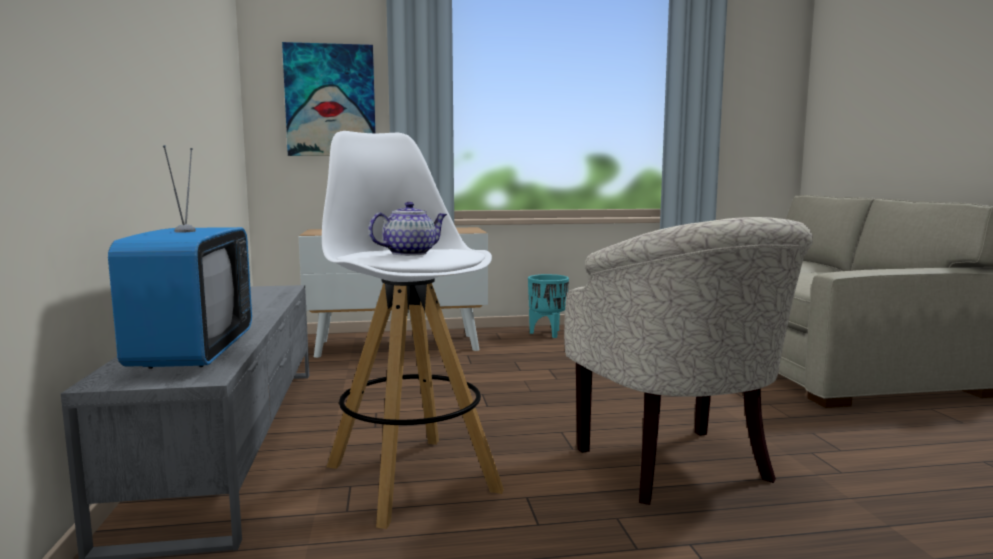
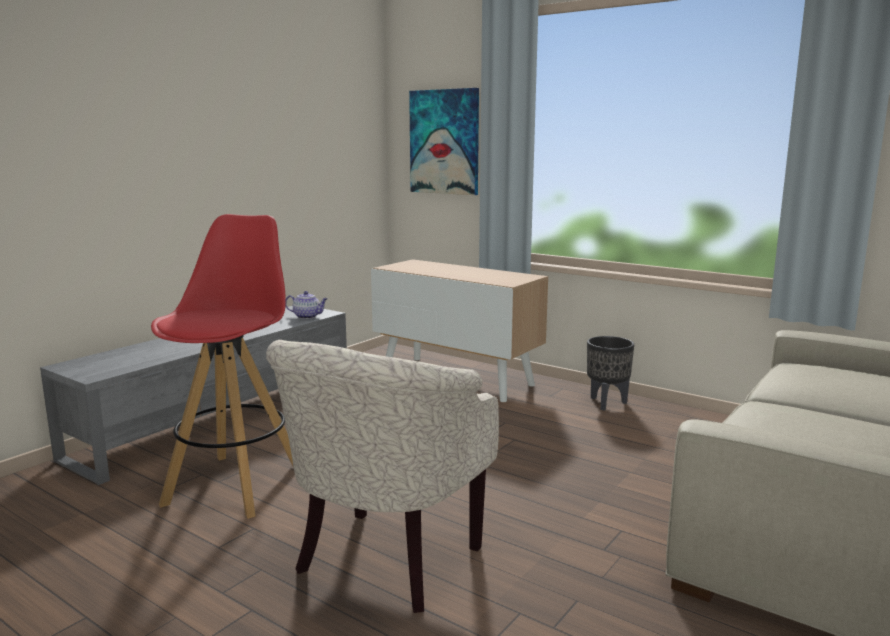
camera: 45 degrees right, 5 degrees up
(193, 353) = (135, 357): television -> none
(410, 253) = (197, 319): teapot -> teapot (307, 317)
(410, 476) = (236, 483): white stool -> red stool
(548, 333) = (607, 403): turquoise planter -> black planter

